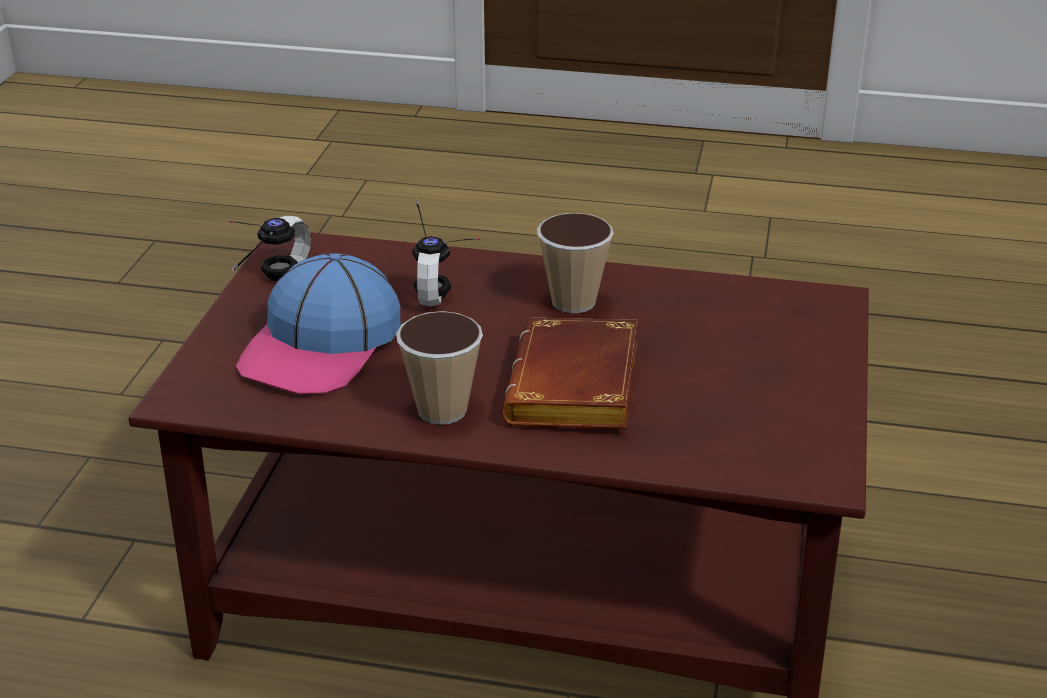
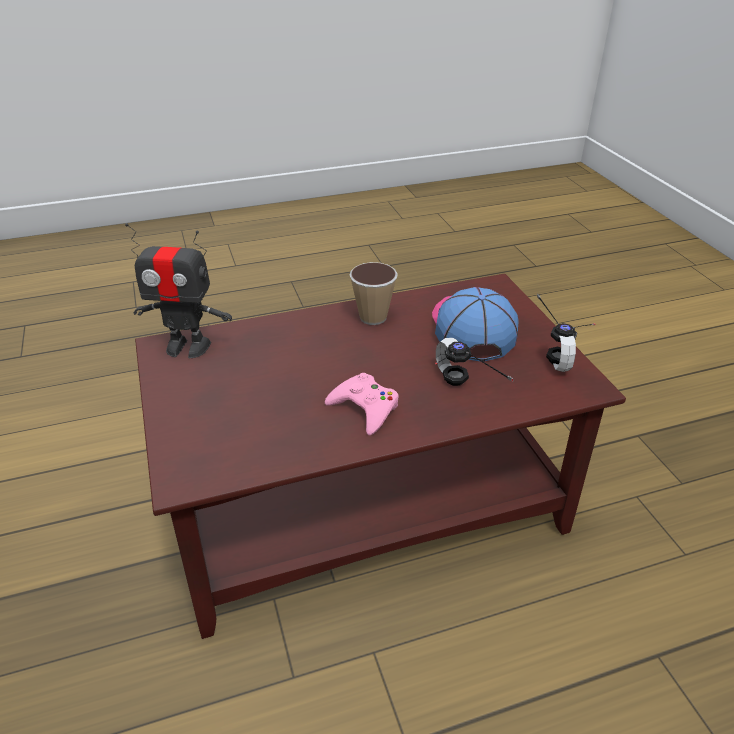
camera: 150 degrees right, 5 degrees up
(573, 302) = (365, 408): cup -> pink game controller
(578, 390) = (314, 349): brown book -> none
(775, 458) = (188, 347): none -> toy robot

